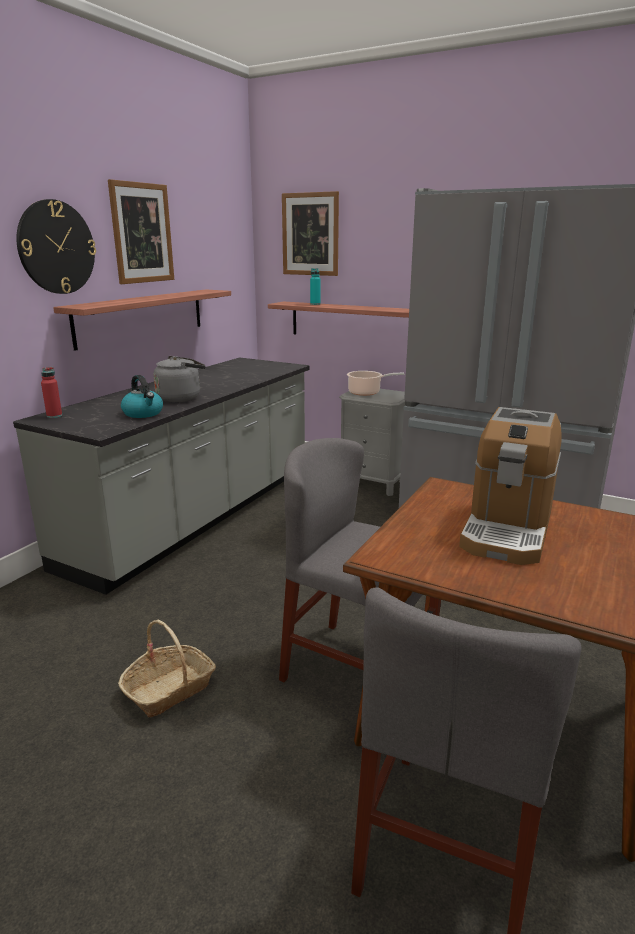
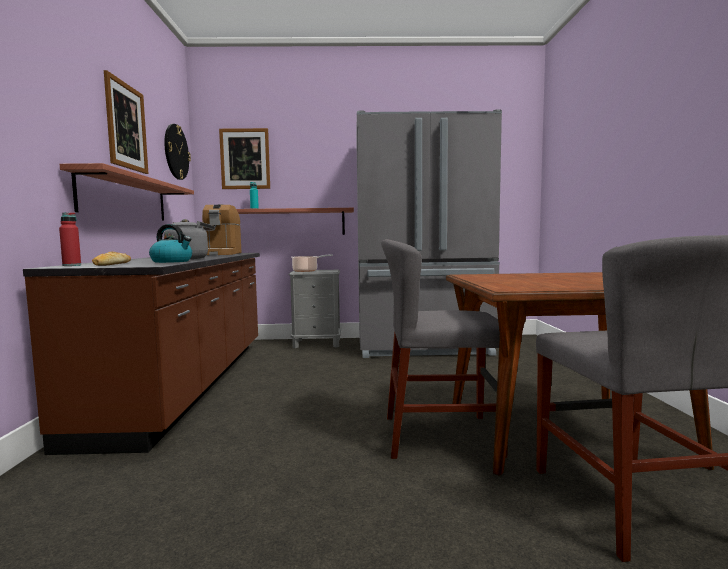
camera: 30 degrees left, 15 degrees down
(56, 247) = (64, 109): wall clock -> wall clock (176, 152)
(86, 416) = (113, 264): none -> bread
(169, 689) = (302, 496): basket -> none
(197, 516) = (188, 384): grey counter -> brown counter
(507, 529) = (543, 278): coffee machine -> coffee machine (220, 254)

